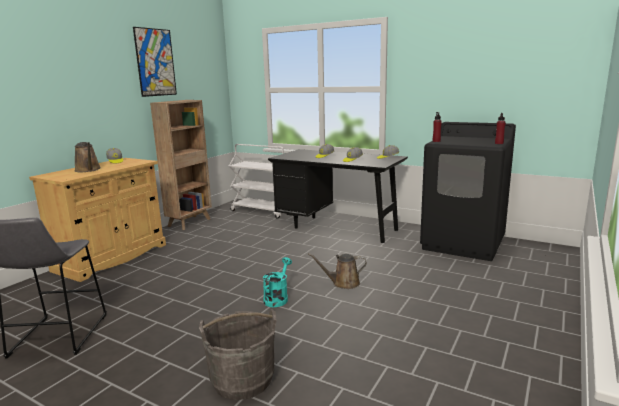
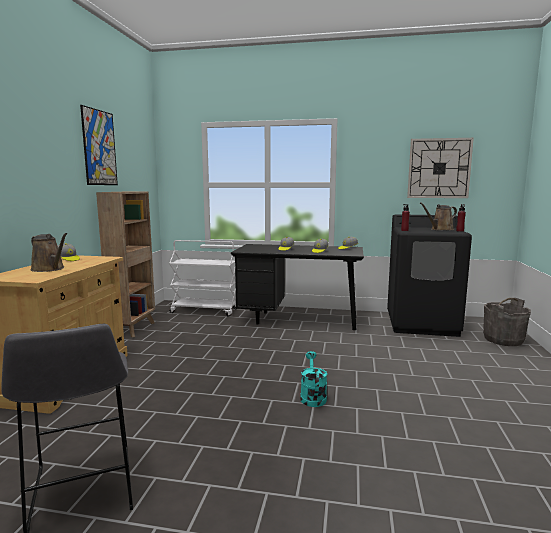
camera: 20 degrees left, 5 degrees down
(242, 380) = (369, 493): grey bucket -> grey bucket (503, 340)
(343, 283) = (360, 372): brown watering can -> brown watering can (440, 229)
(497, 69) = (439, 168): none -> wall clock

